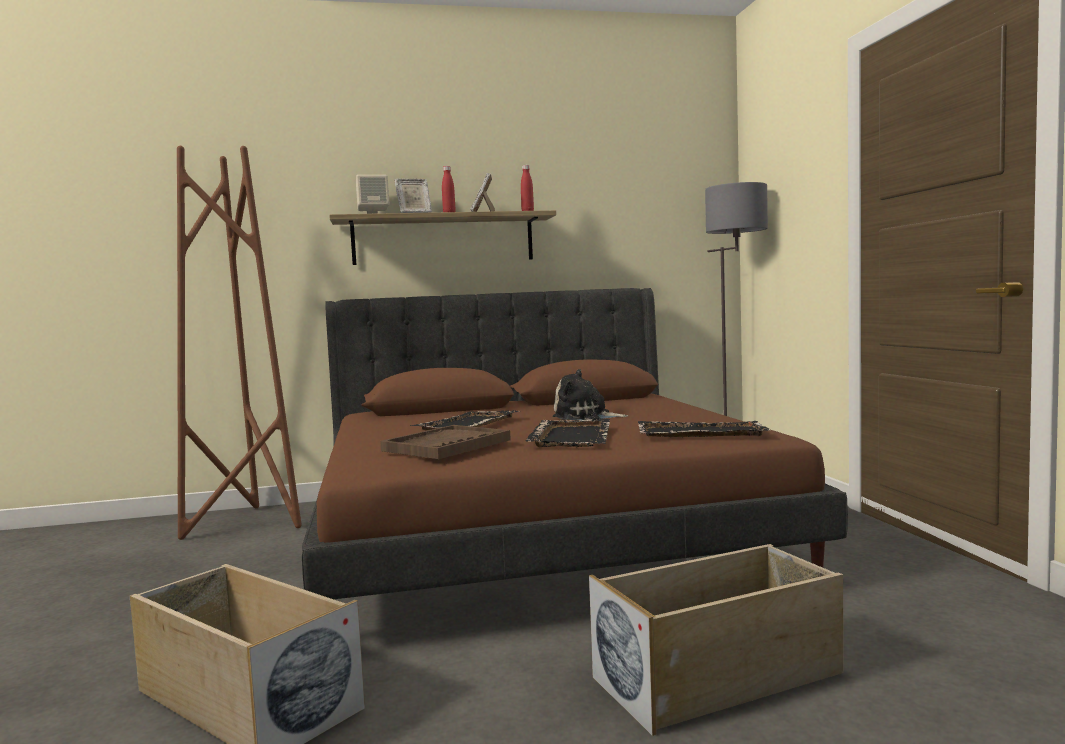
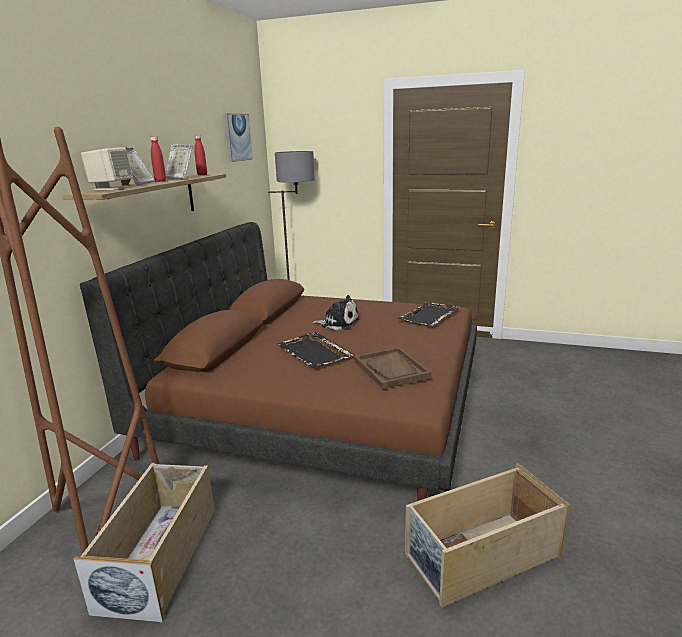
camera: 60 degrees left, 15 degrees up
(571, 436) = (397, 338): black tray -> none
(585, 417) = (338, 323): plush toy -> plush toy turned 120 degrees counterclockwise
(653, 174) = (237, 137): none -> picture
(719, 676) = (530, 416): beige storage box -> beige storage box (160, 556)

